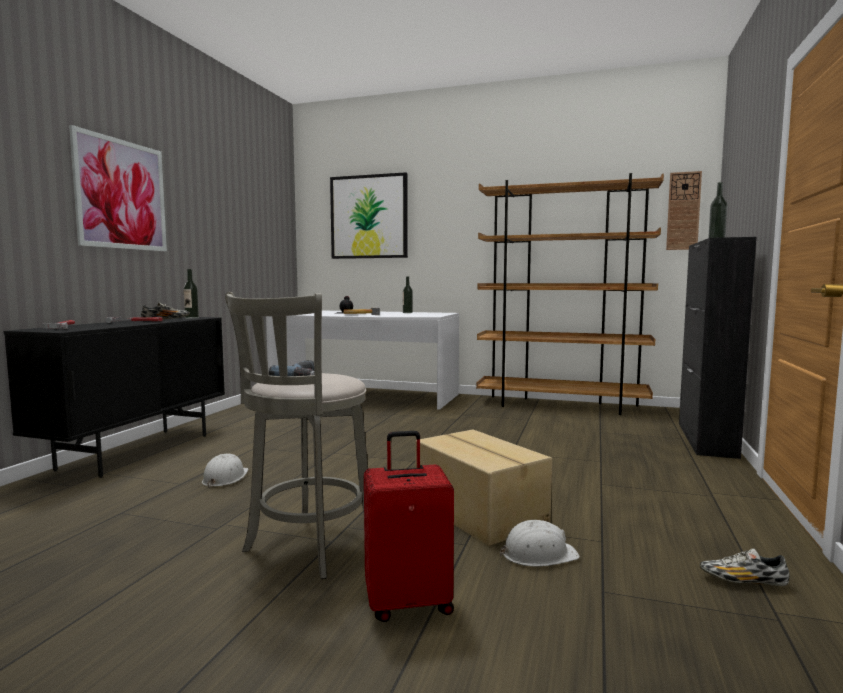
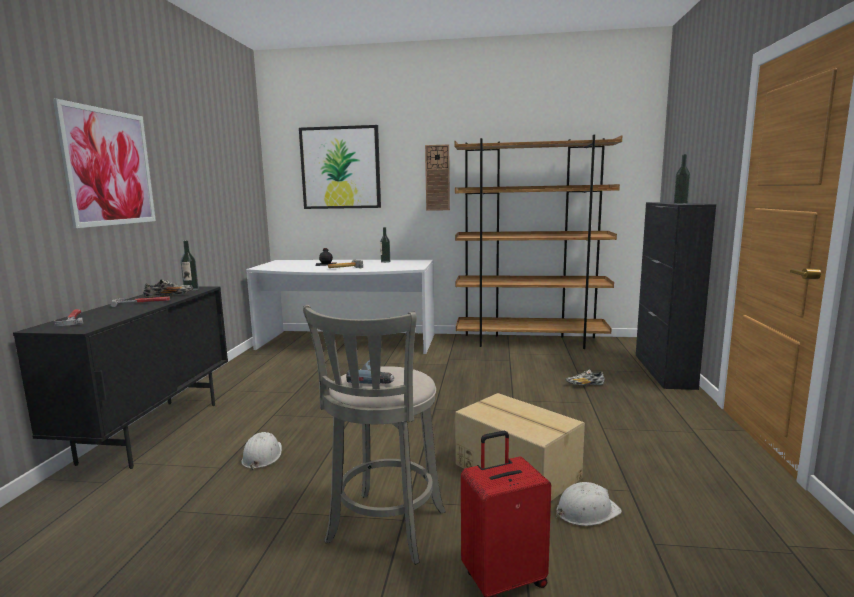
camera: 10 degrees left, 5 degrees up
(683, 211) = (633, 166): wall clock -> wall clock (437, 178)
(743, 582) = (753, 518): shoe -> shoe (584, 385)

